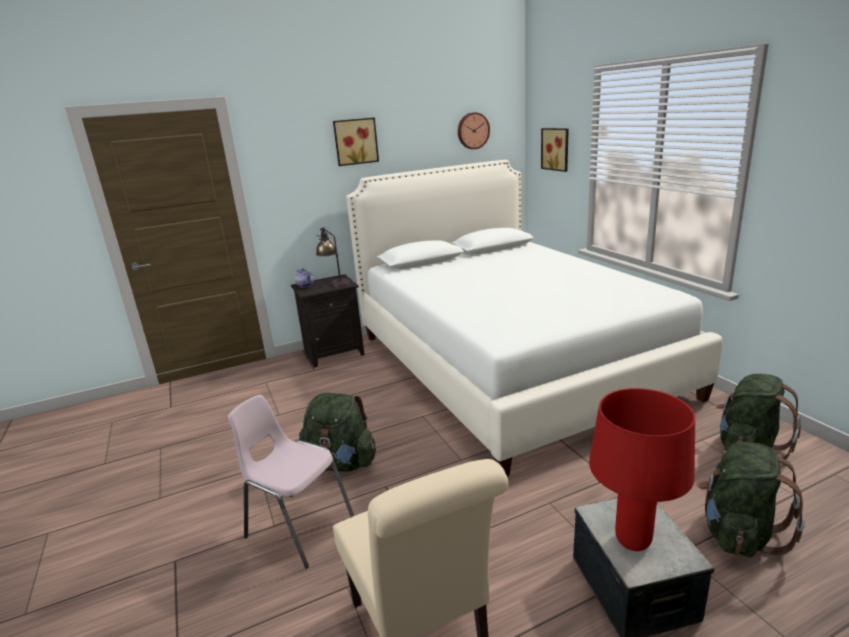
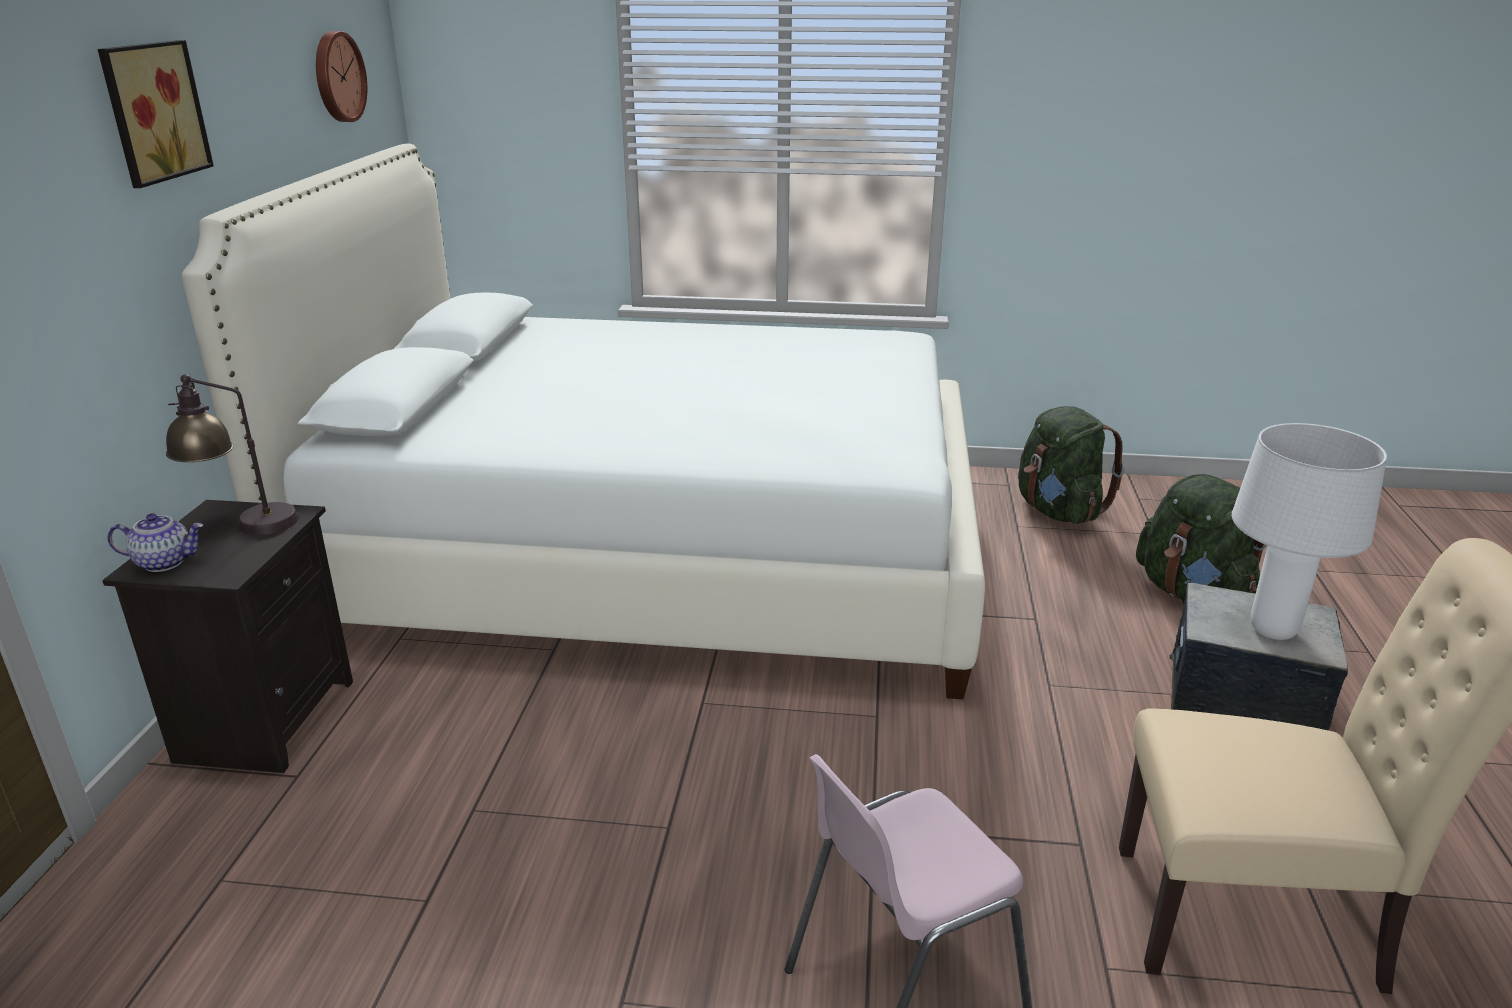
camera: 60 degrees left, 5 degrees up
(341, 463) = (744, 859): green backpack -> none
(556, 149) = (516, 114): picture -> none
(633, 540) = (1272, 630): red table lamp -> white table lamp

